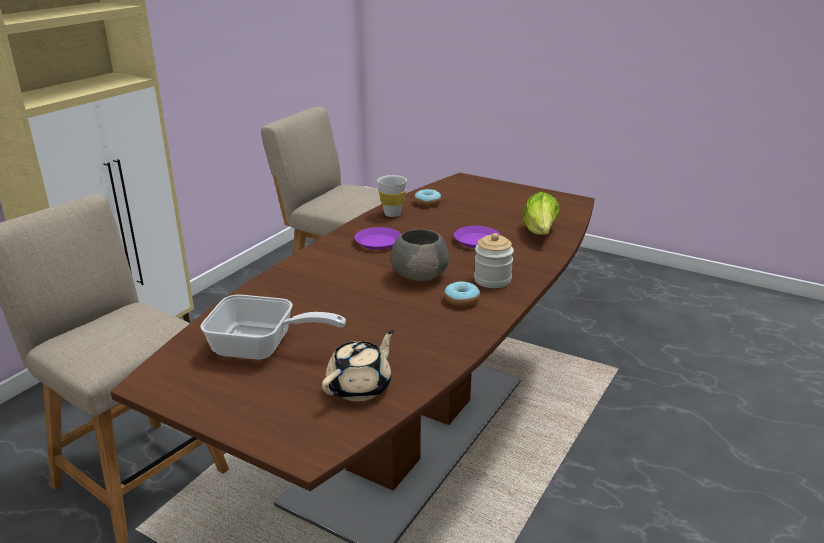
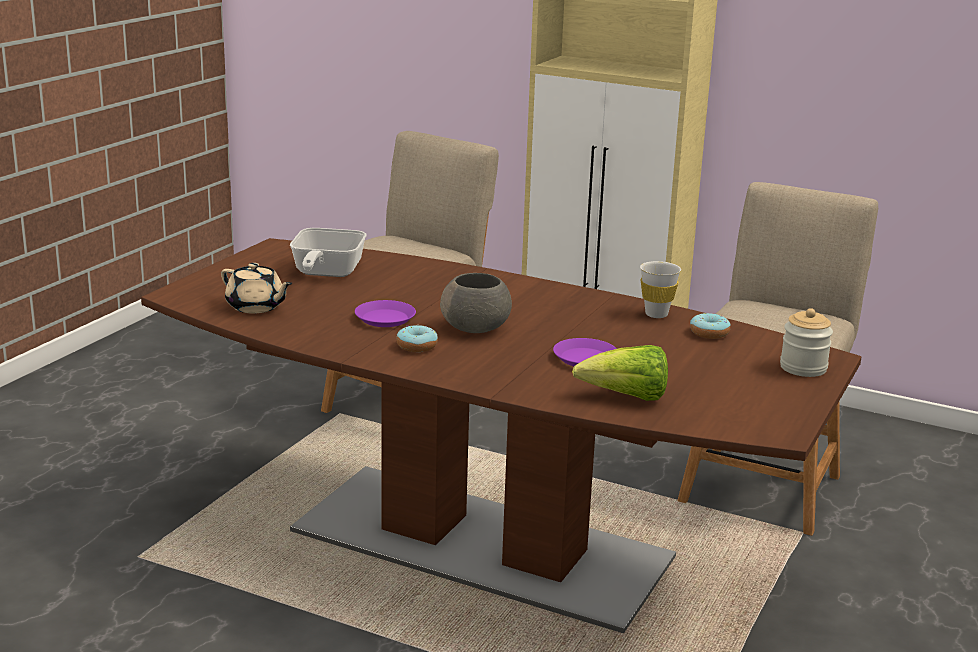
camera: 85 degrees right, 5 degrees down
(378, 242) = (563, 308): purple plate -> purple plate (385, 318)
(492, 280) = (469, 362): jar -> jar (803, 368)

